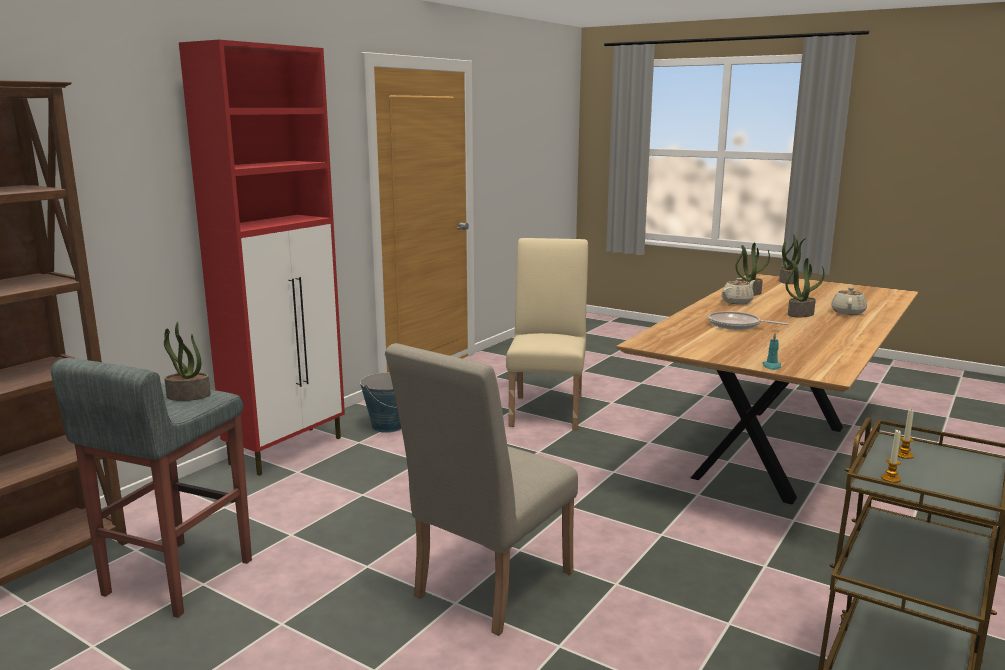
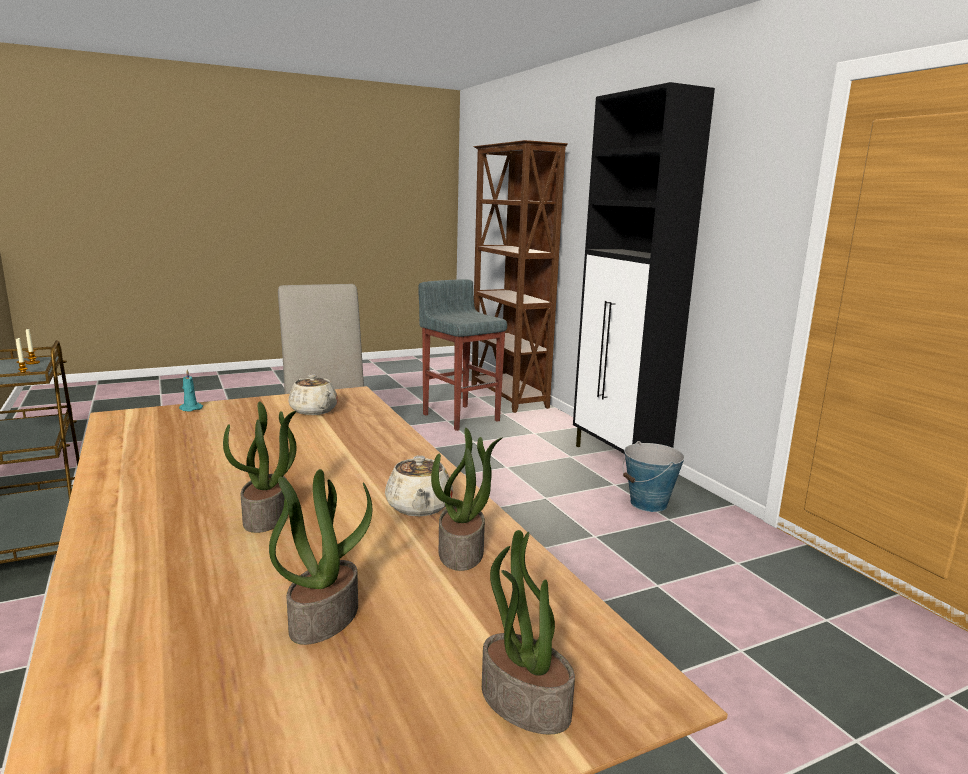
camera: 120 degrees right, 0 degrees up
(188, 396) = (468, 319): potted plant -> potted plant (324, 618)
(288, 450) = (619, 460): red cabinet -> black cabinet
(548, 409) = (641, 610): beige chair -> none
(737, 325) = (316, 450): frying pan -> none
(848, 312) = (181, 571): beige teapot -> beige teapot (314, 411)

